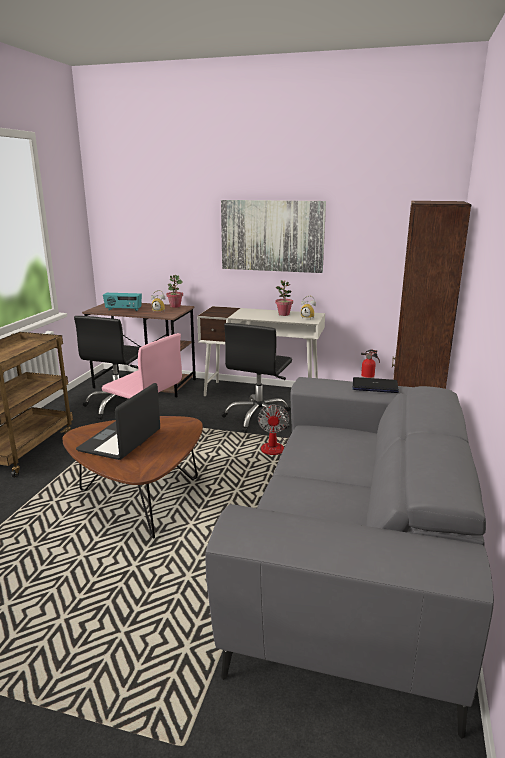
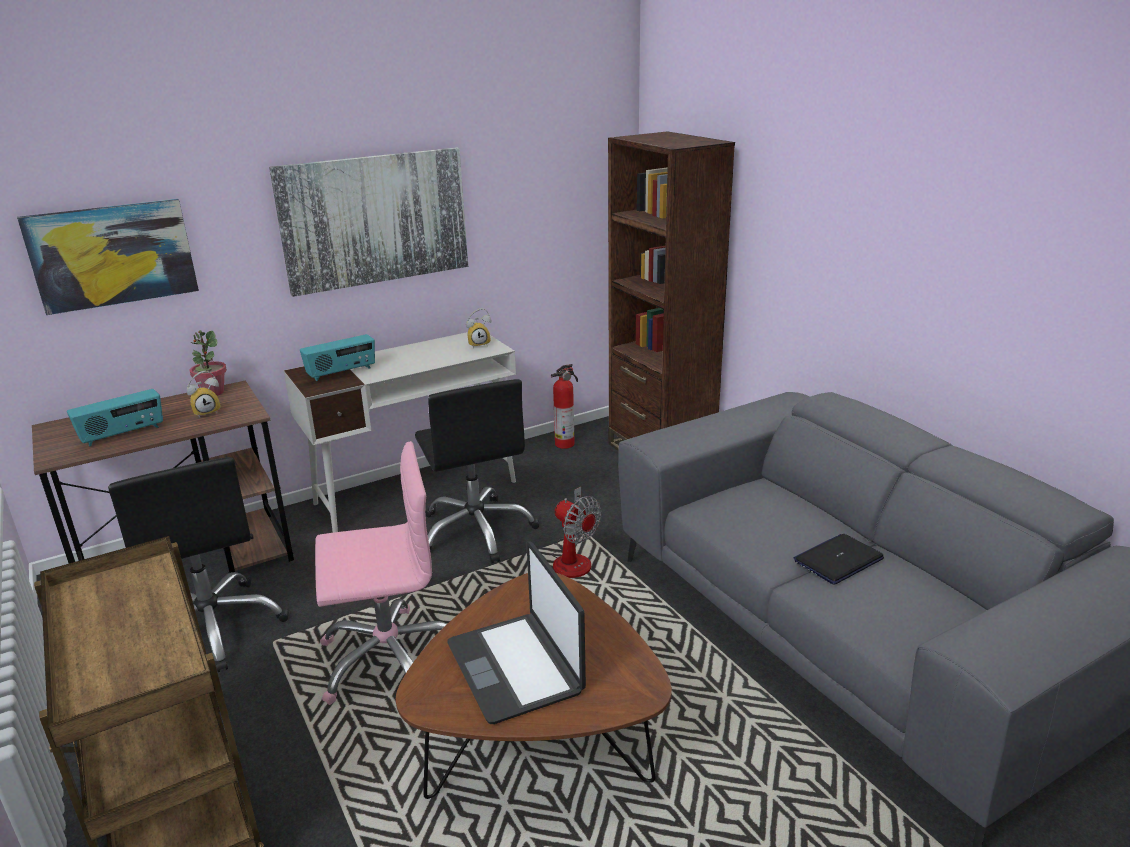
camera: 45 degrees left, 5 degrees up
(150, 232) = (112, 255): none -> picture
(229, 312) = (341, 373): none -> radio
(284, 314) = (433, 350): potted plant -> none
(375, 386) = (731, 418): laptop -> laptop (838, 560)

